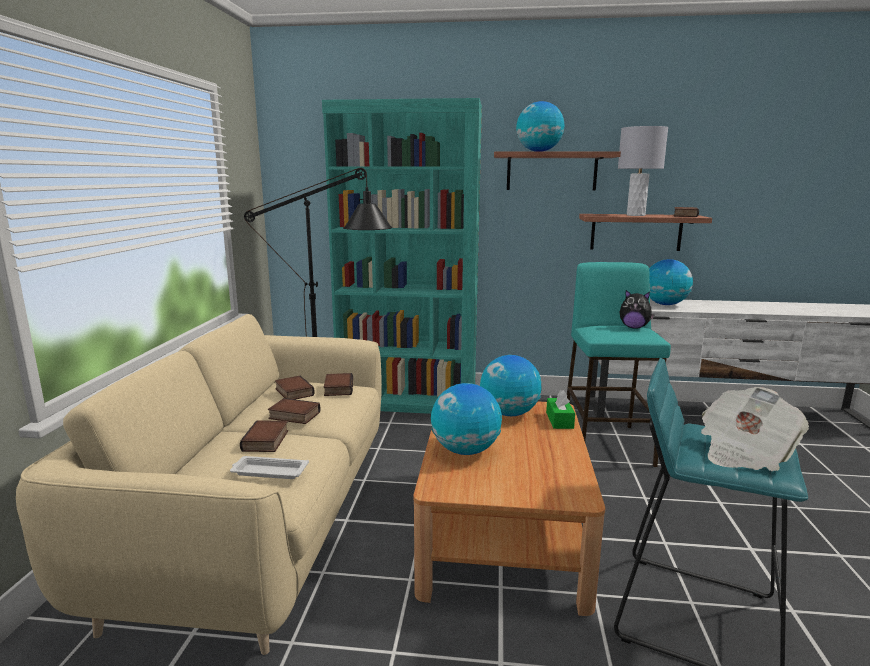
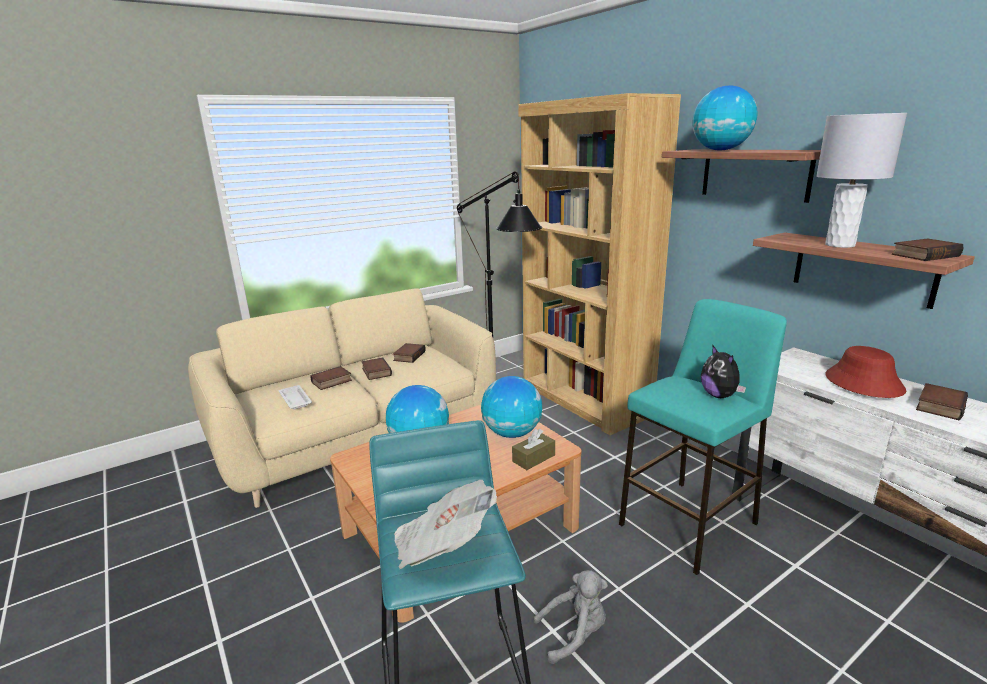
camera: 50 degrees right, 5 degrees up
(337, 388) = (435, 363): book -> book (938, 405)
(408, 401) = (583, 400): turquoise bookcase -> brown bookcase
(559, 420) = (533, 458): green tissue box -> brown tissue box
(665, 304) = (863, 383): globe -> red hat
(675, 535) = (574, 634): none -> grey plush toy

